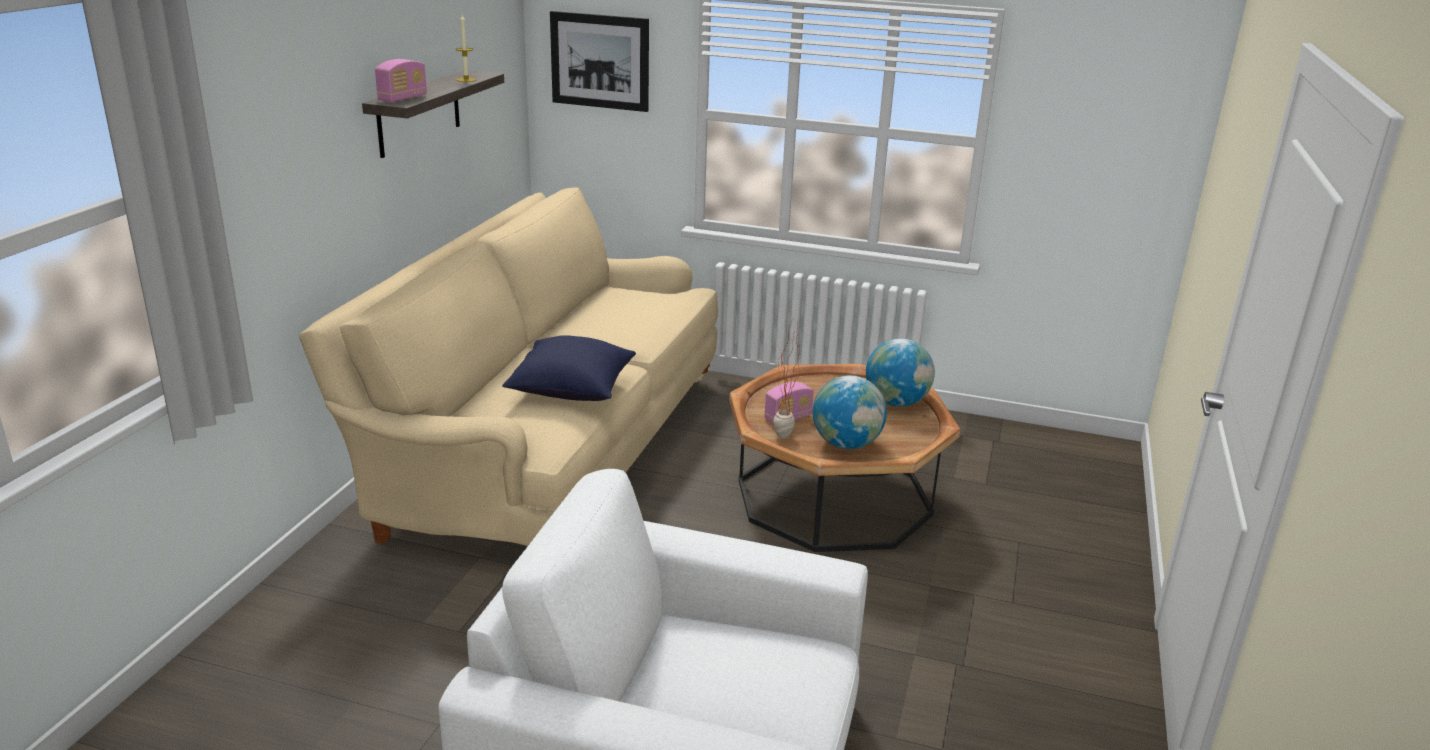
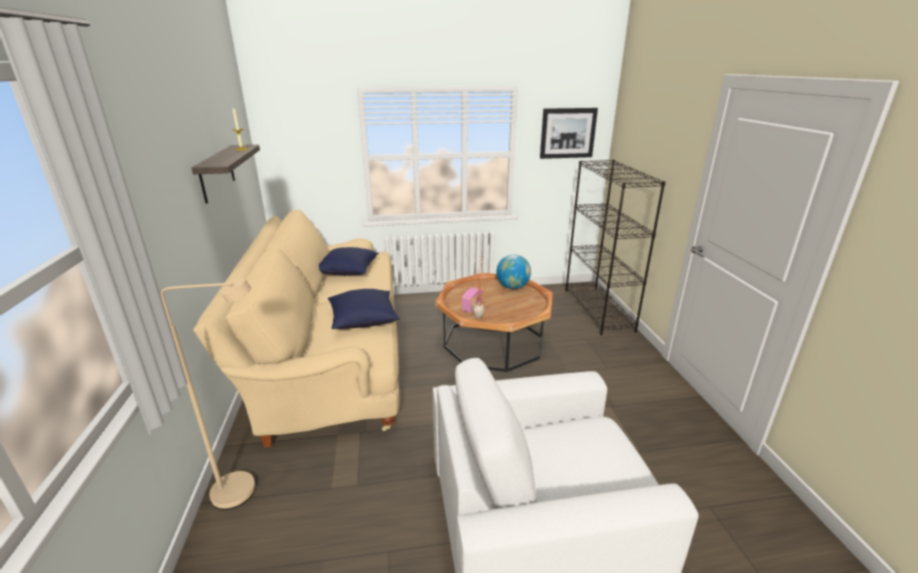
camera: 25 degrees left, 0 degrees up
(319, 587) = (246, 490): none -> beige floor lamp
(403, 98) = (216, 162): radio -> none
(600, 61) = (300, 135): picture -> picture (568, 133)
(617, 310) = (348, 272): none -> blue pillow
(846, 444) = (510, 313): globe -> none
(1100, 499) = (598, 310): none -> black bookcase

